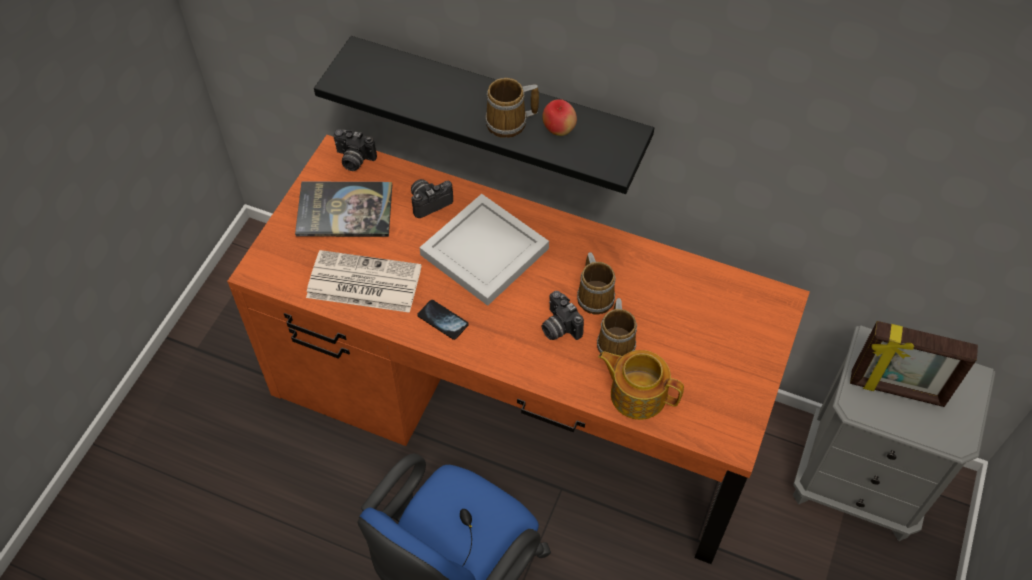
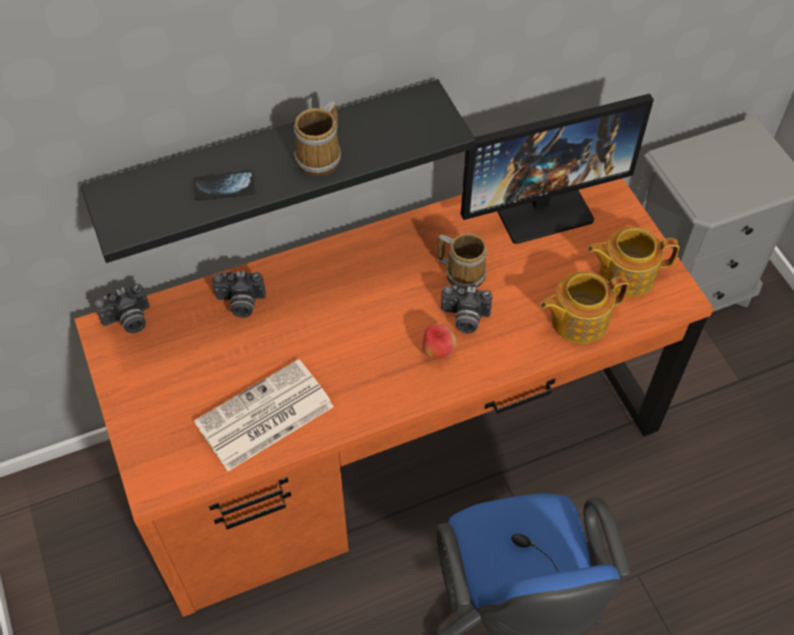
camera: 45 degrees left, 0 degrees up
(344, 210) = (173, 370): book -> none
(429, 201) = (240, 304): camera -> camera turned 105 degrees counterclockwise
(443, 320) = (368, 389): phone -> phone (224, 187)
(486, 251) = (338, 306): white tray -> none
(559, 130) = (369, 134): apple -> apple (437, 352)
(617, 343) = (520, 294): mug -> none
(709, 294) = (540, 205): none -> monitor
(712, 392) = (625, 274): none -> teapot
(896, 390) = (720, 177): picture frame -> none

